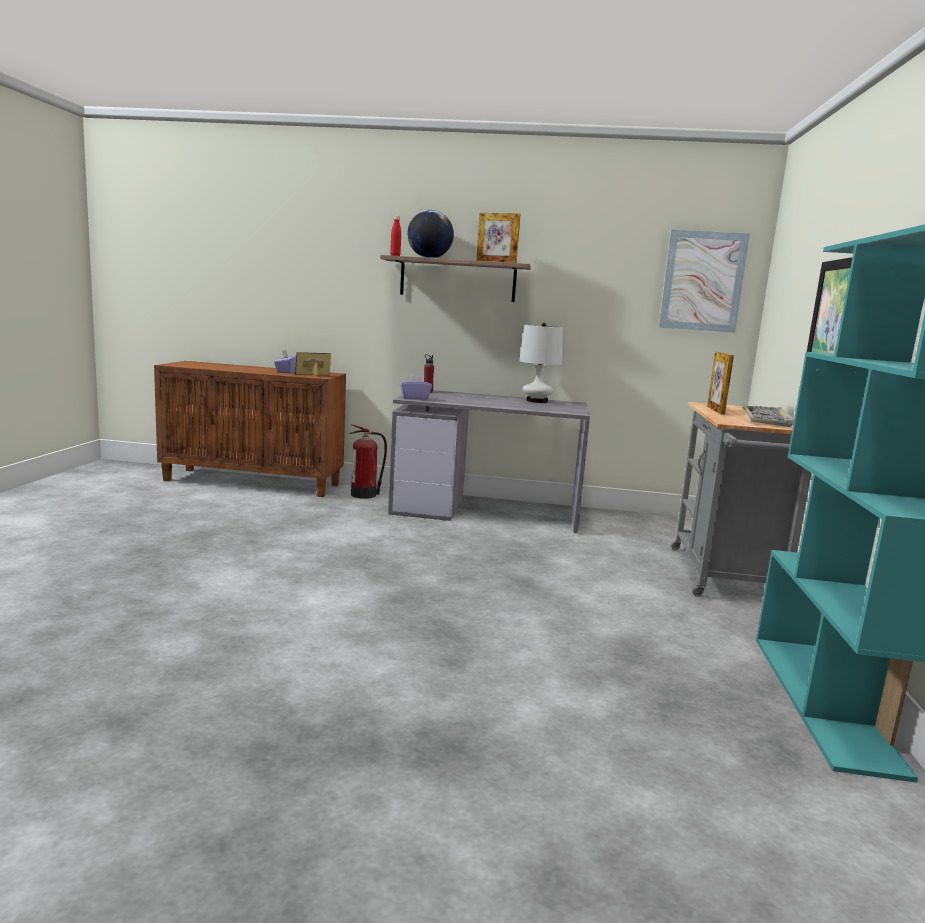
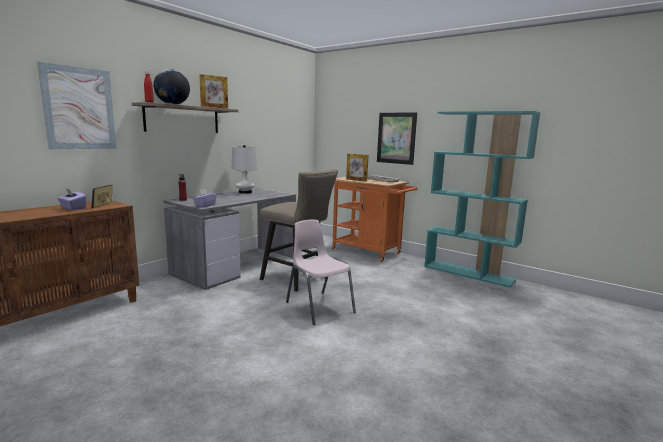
camera: 60 degrees left, 0 degrees up
(365, 494) = (155, 287): fire extinguisher -> none
(419, 580) = (319, 307): none -> pink chair
(496, 551) = (298, 279): none -> beige stool
(702, 281) = (295, 118): picture -> picture (79, 108)
(726, 579) = (369, 252): grey cart -> orange cart

